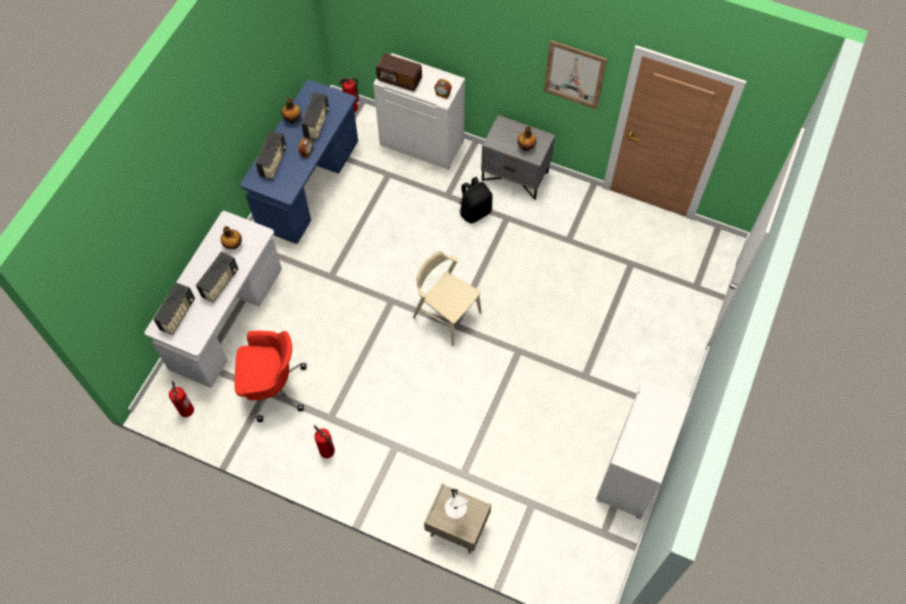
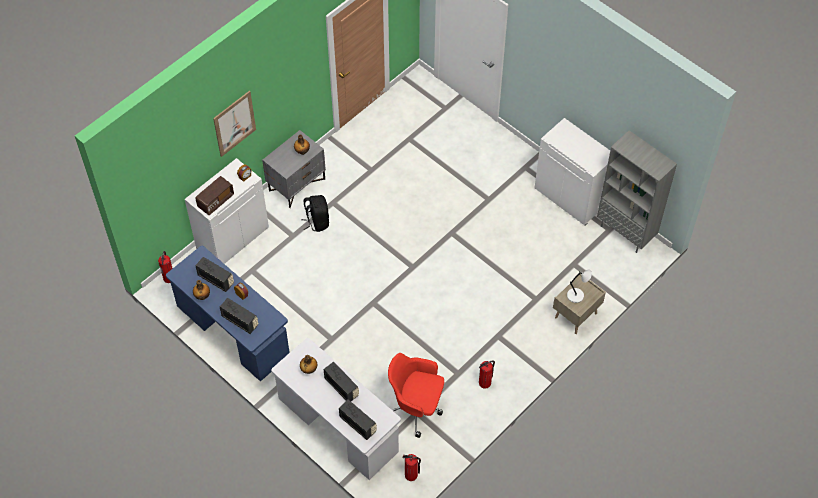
camera: 70 degrees left, 5 degrees down
(272, 387) = (416, 407): red office chair -> red office chair turned 90 degrees counterclockwise
(447, 314) = (401, 269): beige chair -> none
(574, 75) = (299, 74): picture -> picture (234, 123)
(608, 556) = (626, 232): none -> grey bookcase

